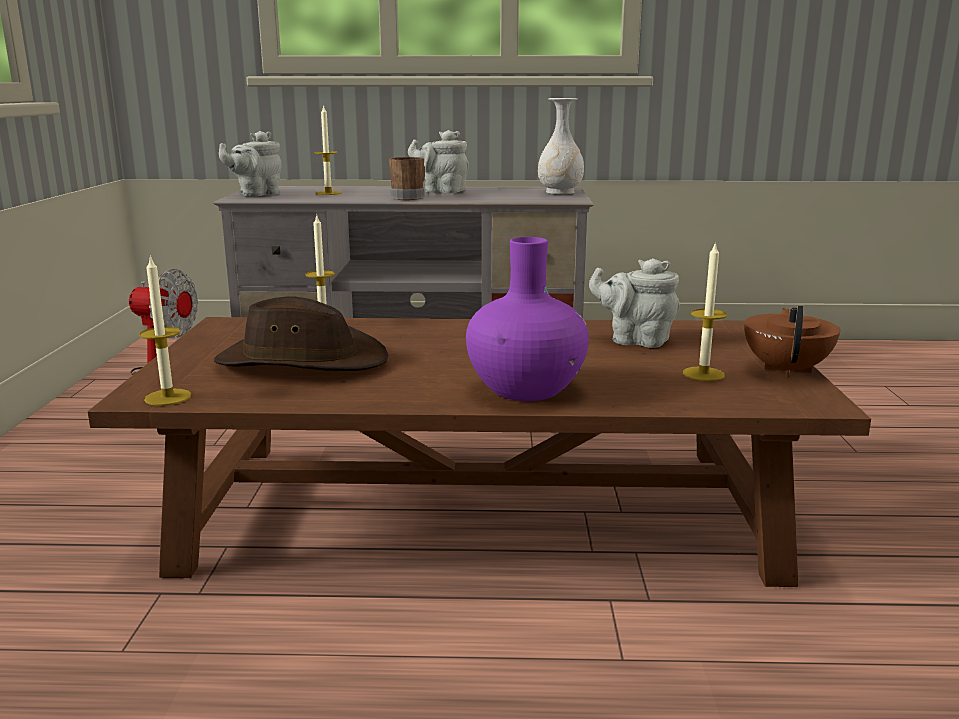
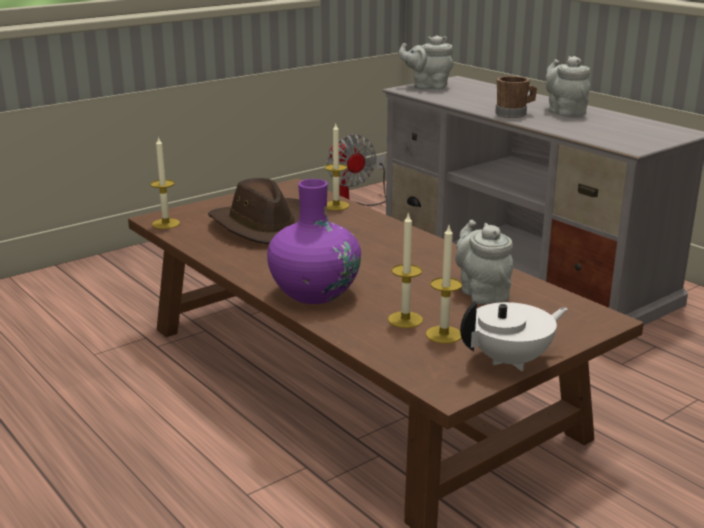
camera: 50 degrees right, 5 degrees up
(328, 193) = (476, 96): candle -> candle (405, 319)
(560, 192) = (659, 137): white vase -> none
(786, 370) = (511, 360): brown teapot -> white teapot

